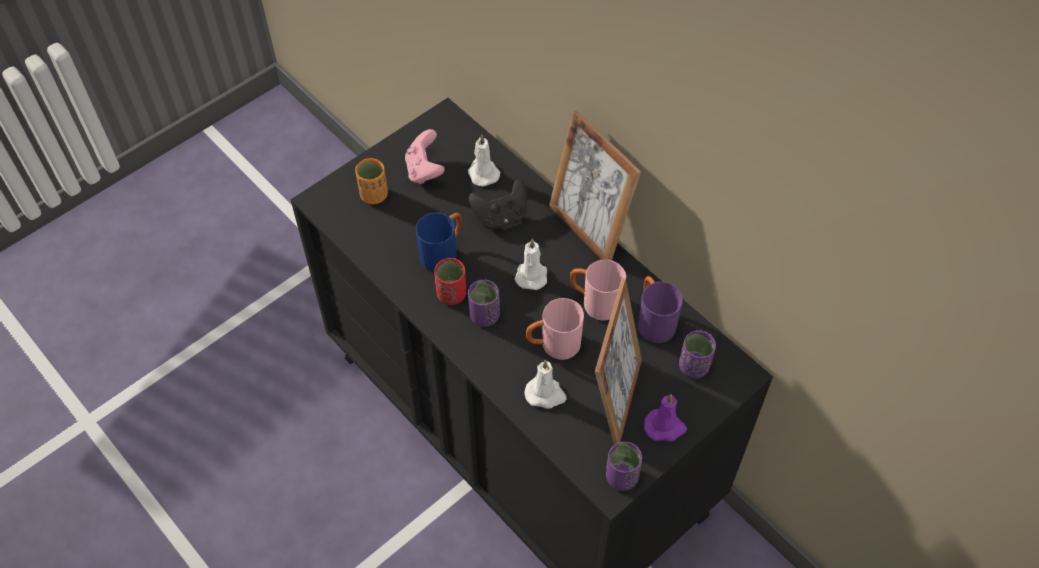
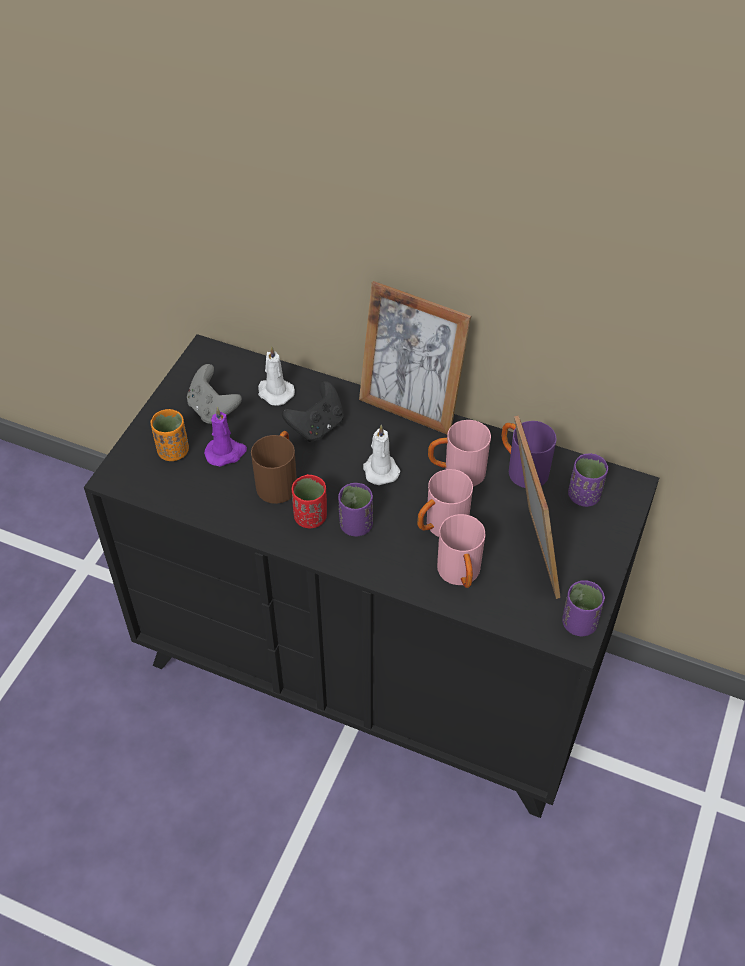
camera: 25 degrees left, 5 degrees down
(424, 170) = (213, 410): pink game controller -> grey game controller
(443, 253) = (279, 481): blue mug -> brown mug
(546, 394) = (460, 576): white candle -> pink mug
(665, 427) = (591, 561): purple candle -> purple candle (226, 453)

